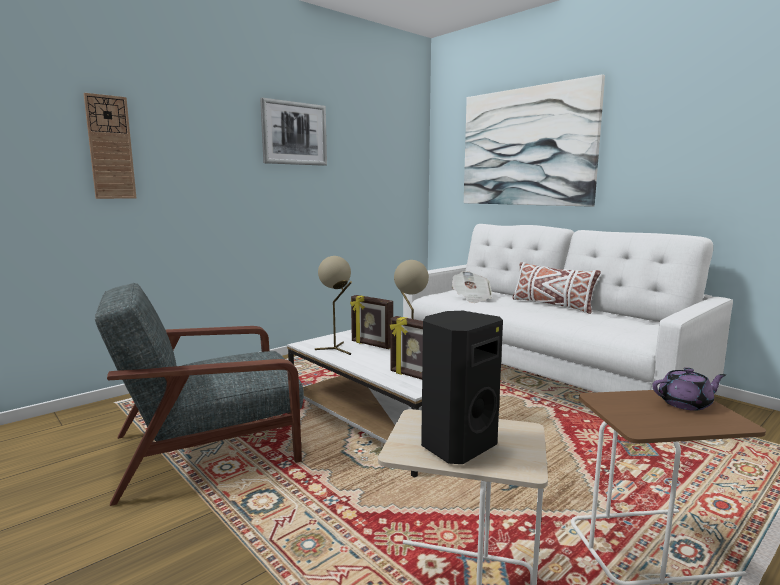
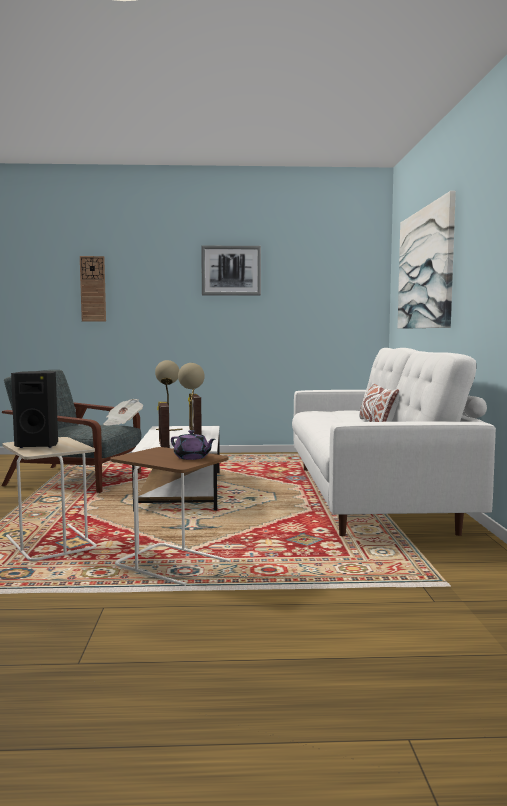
camera: 40 degrees right, 5 degrees down
(471, 298) = (329, 415): newspaper -> newspaper (122, 423)

